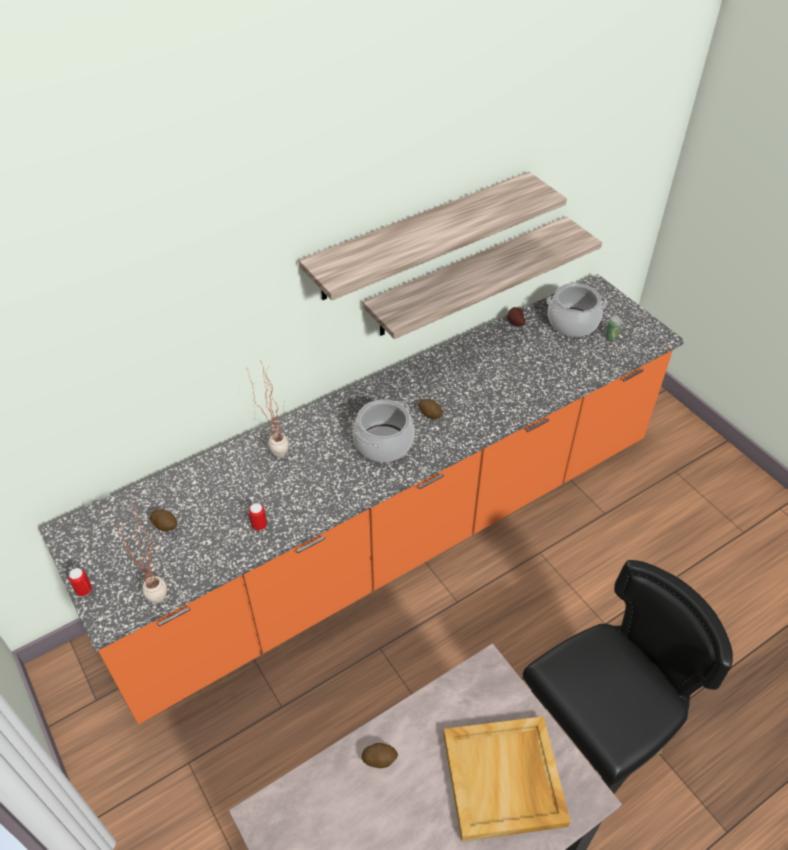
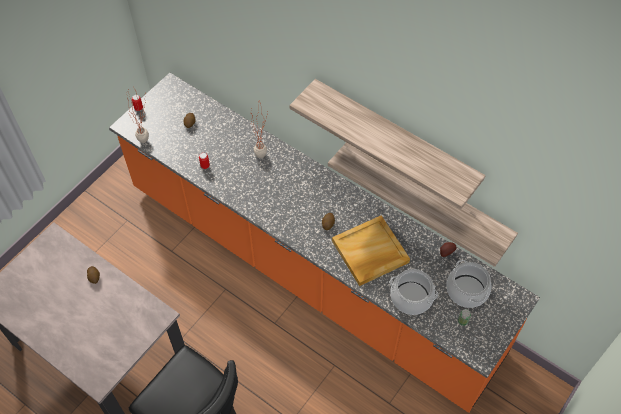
camera: 70 degrees right, 10 degrees up
(383, 443) = (291, 206): cooking pot -> cooking pot (411, 297)
(504, 780) = (97, 340): beige tray -> beige tray (370, 252)

